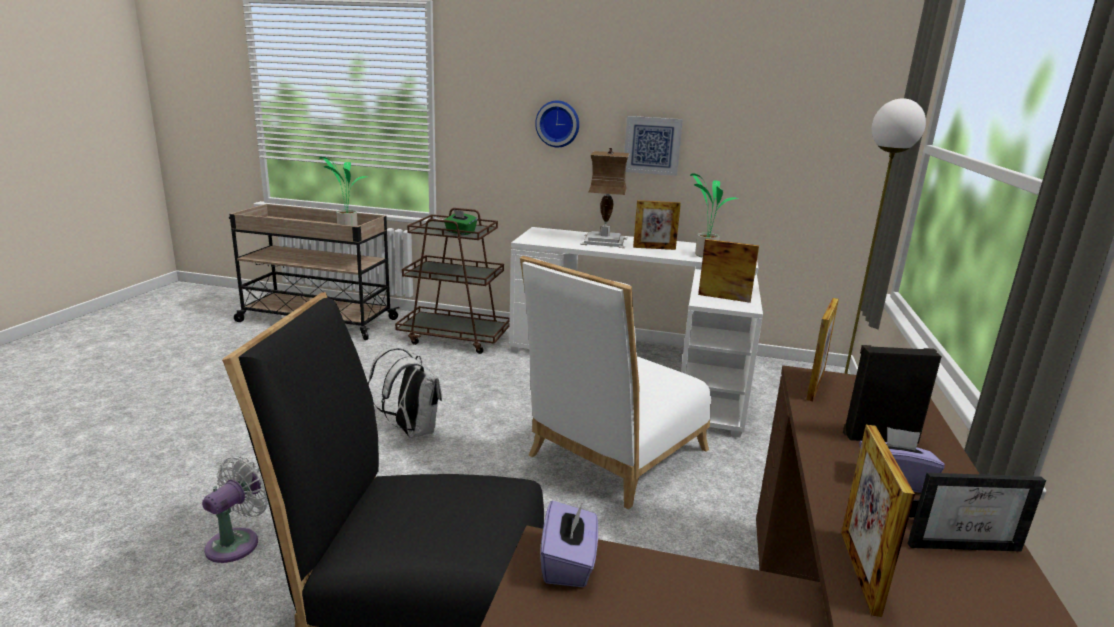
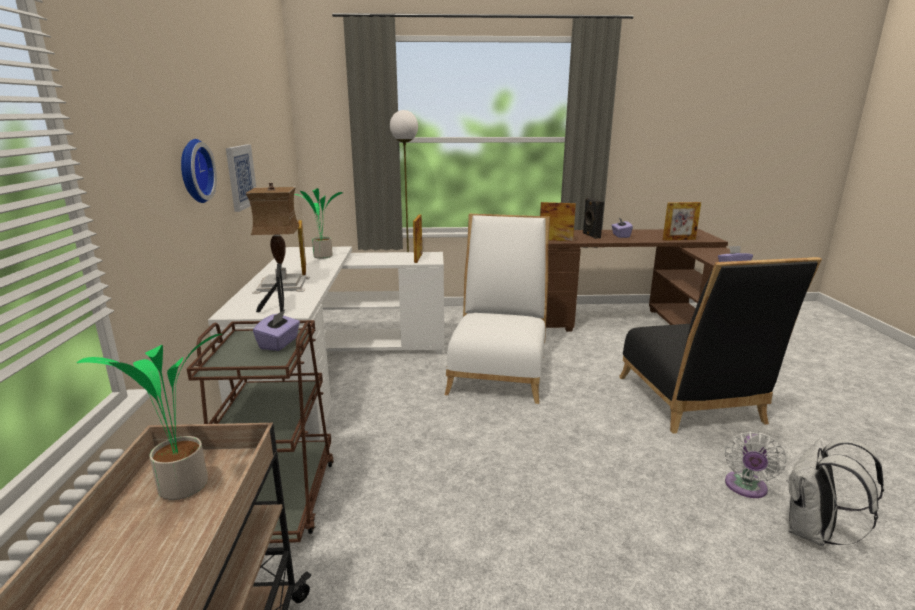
camera: 105 degrees left, 0 degrees up
(237, 542) = (745, 488): white fan -> white fan turned 75 degrees counterclockwise
(411, 430) = (534, 459): white backpack -> white backpack (813, 533)
(460, 232) = (279, 343): green tissue box -> purple tissue box
(612, 457) = (498, 370): white chair -> white chair turned 105 degrees counterclockwise
(959, 540) = (644, 233): picture frame -> picture frame (276, 305)

